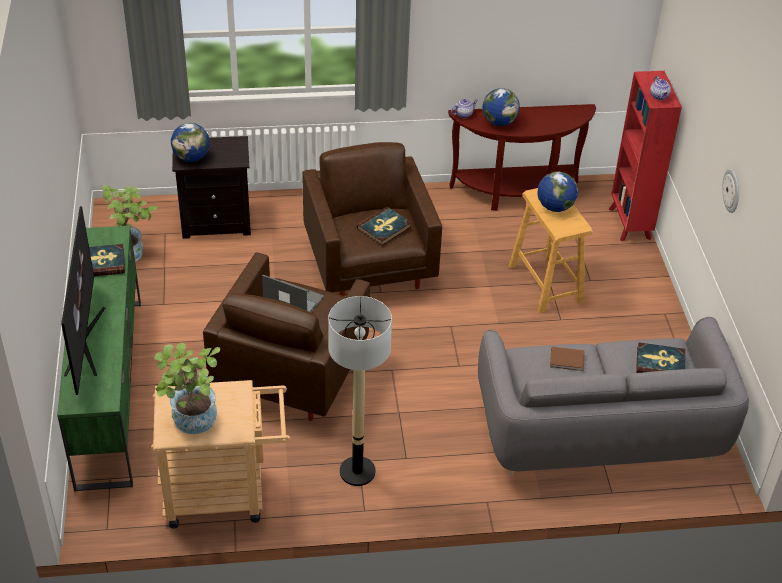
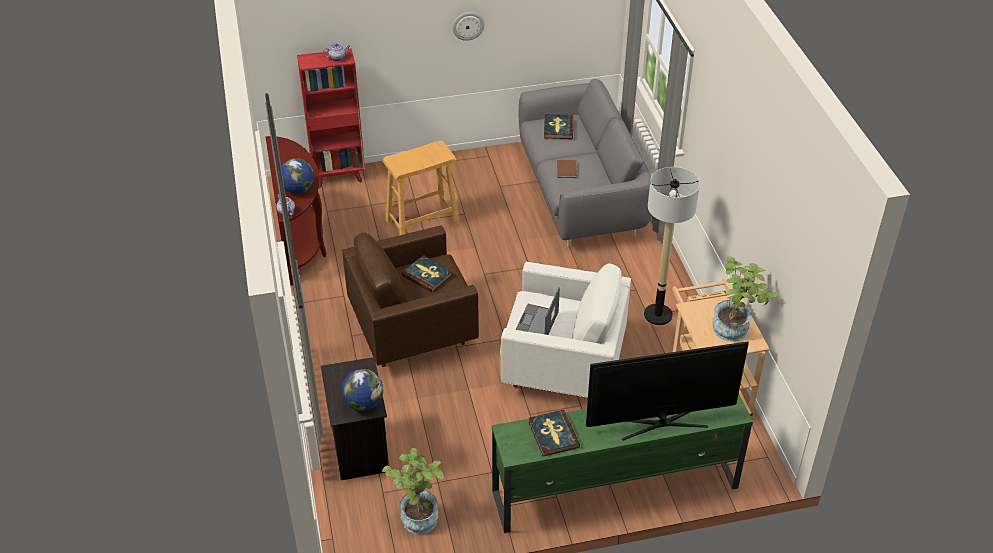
camera: 95 degrees left, 0 degrees up
(290, 373) = (563, 366): brown armchair -> white armchair
(555, 207) = (415, 158): globe -> none

